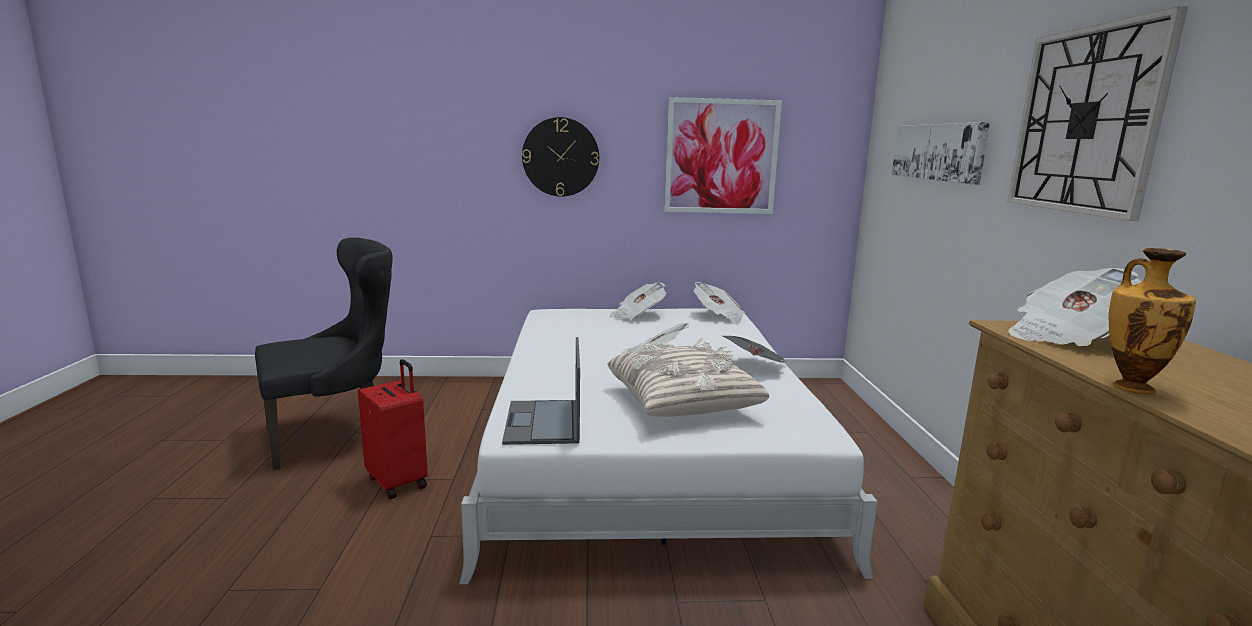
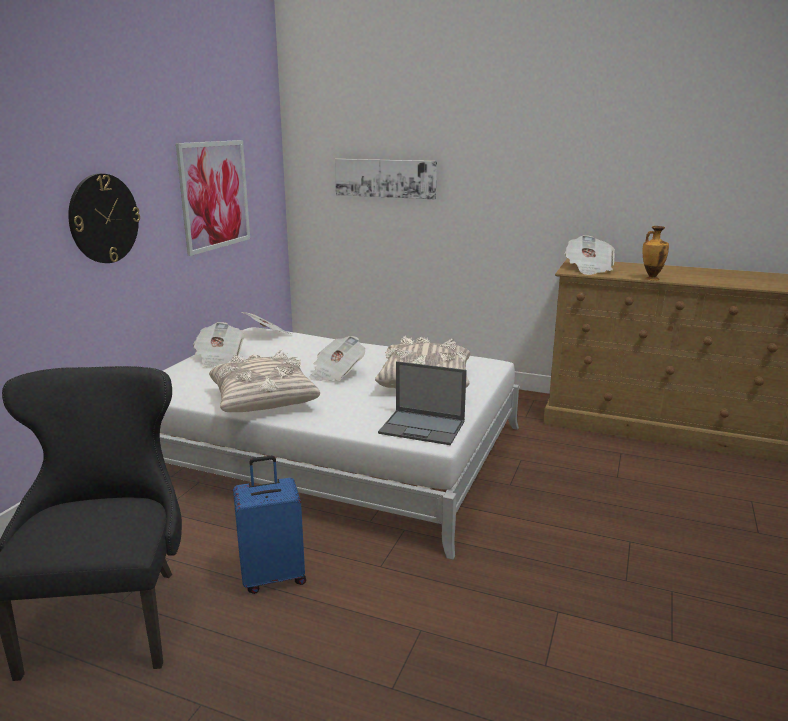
camera: 65 degrees left, 5 degrees up
(398, 482) = (273, 576): red suitcase -> blue suitcase
(553, 348) = (263, 402): none -> beige pillow
(755, 367) = (379, 352): newspaper -> none
(1086, 120) = (515, 163): wall clock -> none

